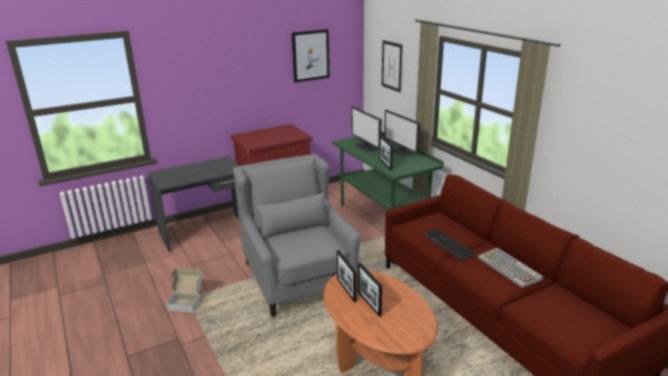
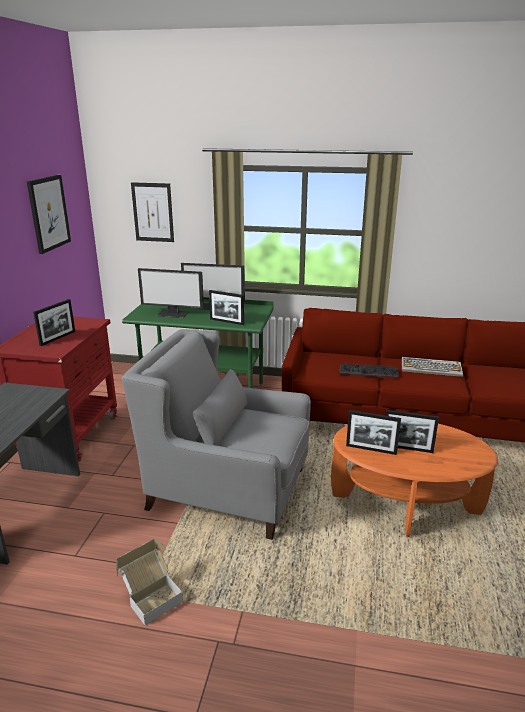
camera: 50 degrees left, 0 degrees up
(267, 139) = (58, 338): none -> picture frame

